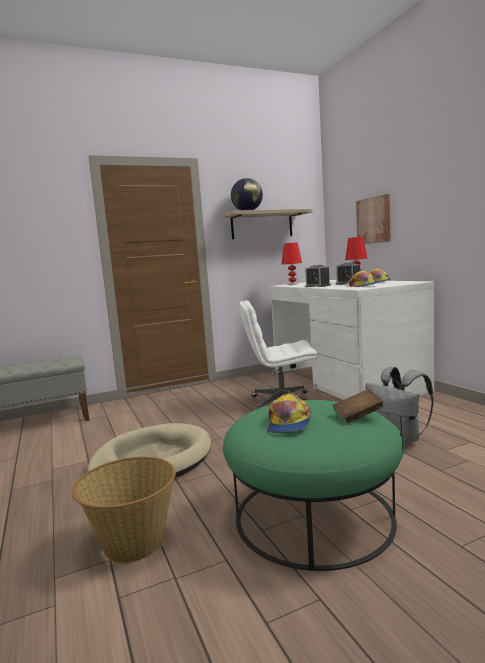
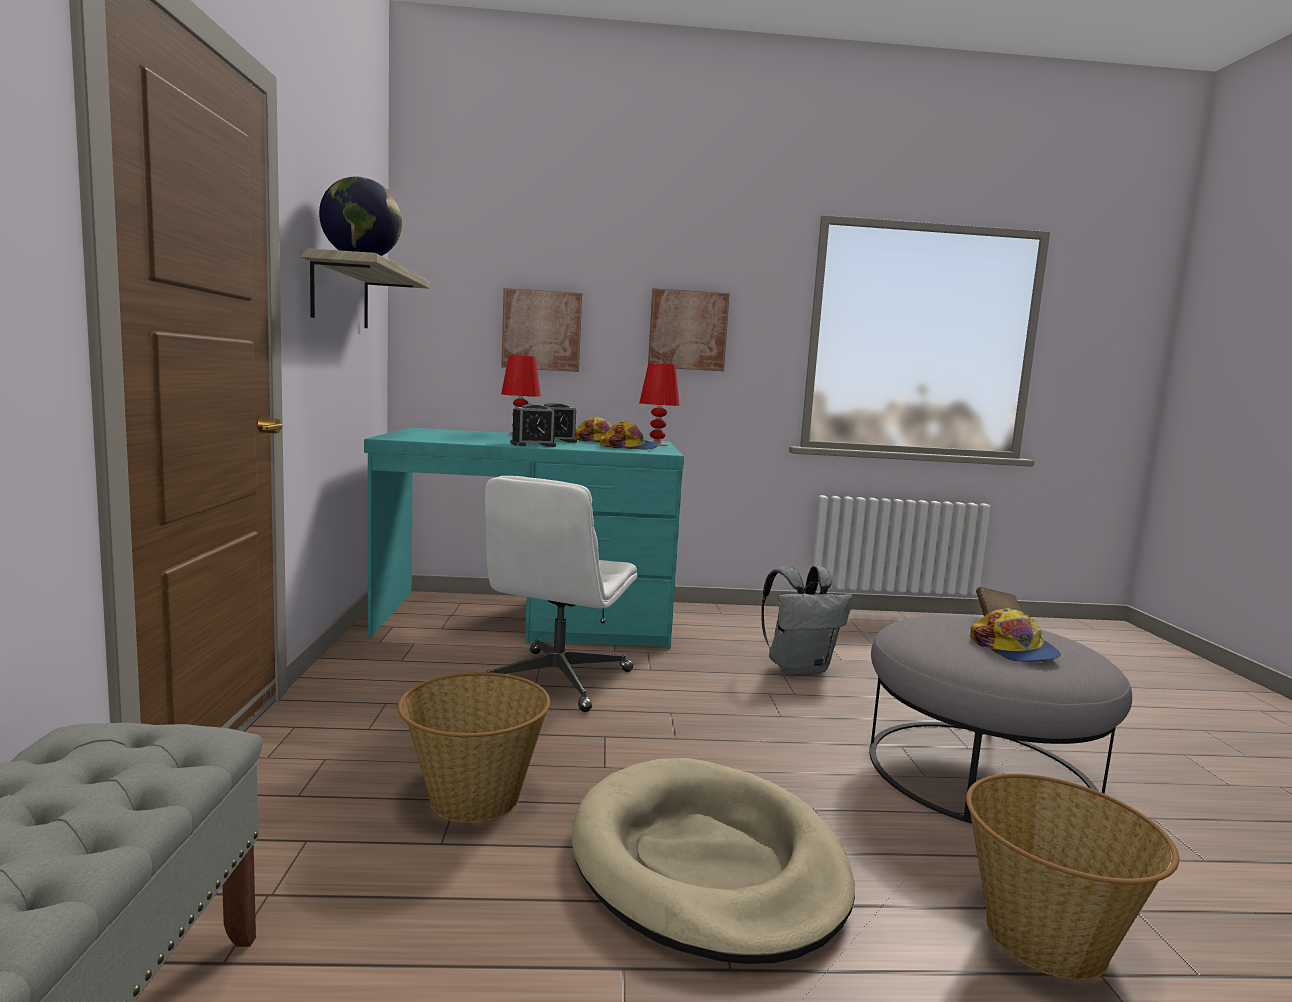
camera: 70 degrees left, 0 degrees up
(170, 419) = (473, 798): none -> basket
(288, 423) = (1013, 650): cap -> cap turned 45 degrees clockwise
(292, 284) = (420, 437): red table lamp -> red table lamp (657, 444)
(314, 516) = (980, 771): green ottoman -> grey ottoman
(344, 381) = (529, 619): white desk -> turquoise desk
(443, 202) = (687, 330): none -> picture

